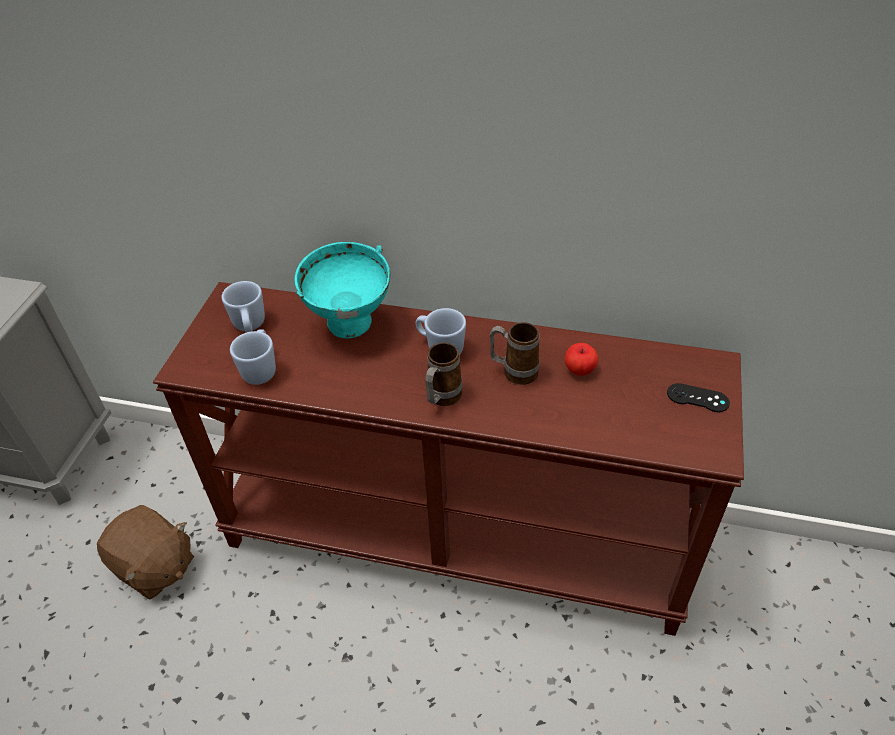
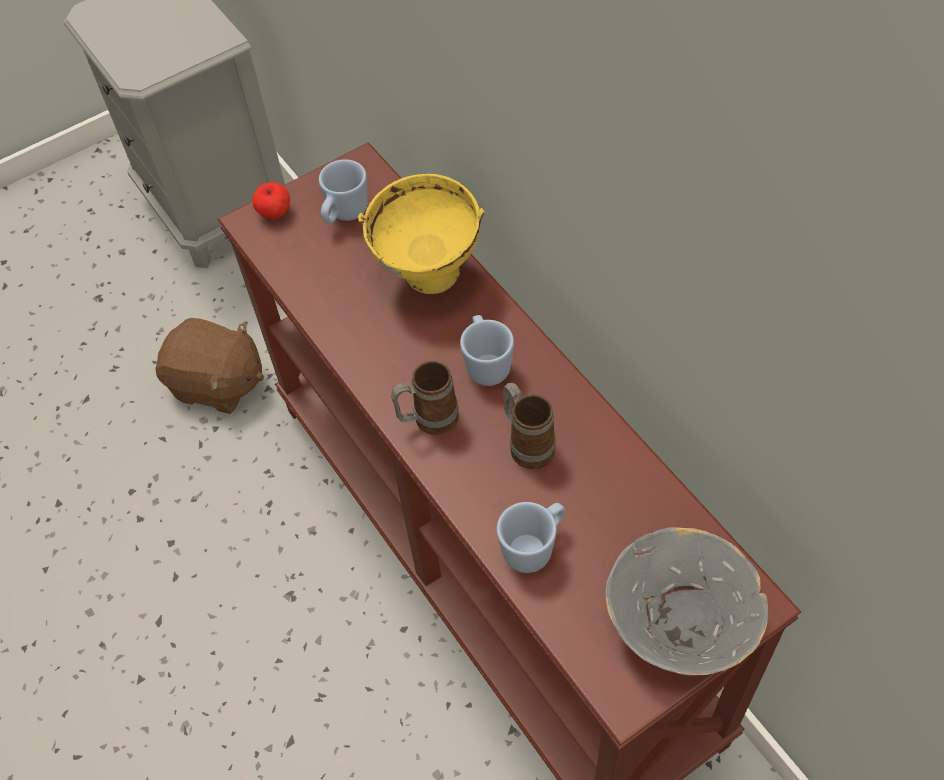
camera: 45 degrees right, 10 degrees up
(154, 567) = (217, 384): brown plush toy -> brown plush toy turned 60 degrees counterclockwise
(261, 369) = (309, 269): blue mug -> blue mug (534, 547)
(352, 327) = (431, 279): turquoise bowl -> yellow bowl
(579, 370) = (595, 492): apple -> apple (275, 212)
(697, 398) = (681, 622): black game controller -> grey bowl

